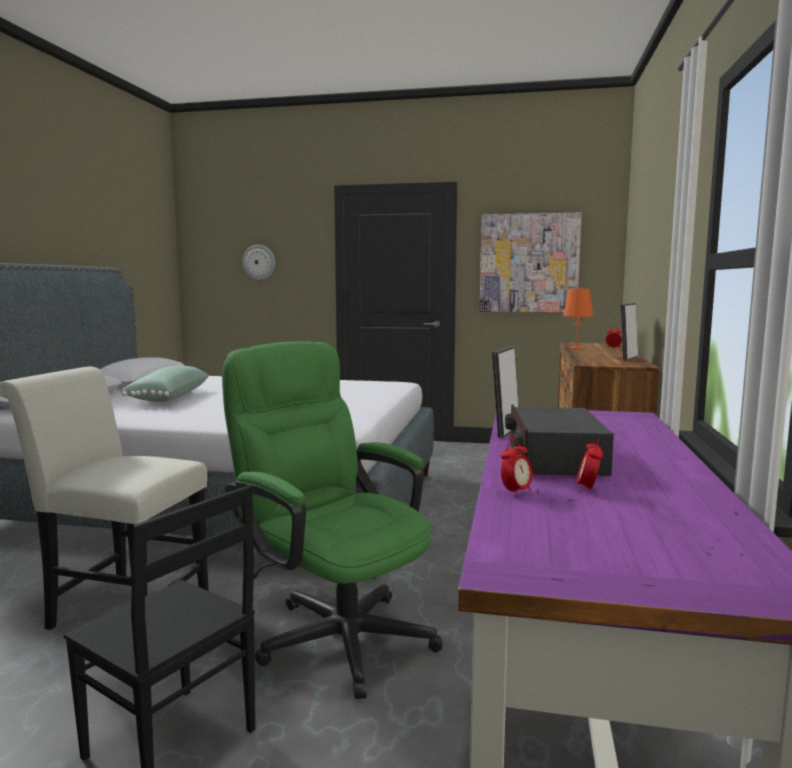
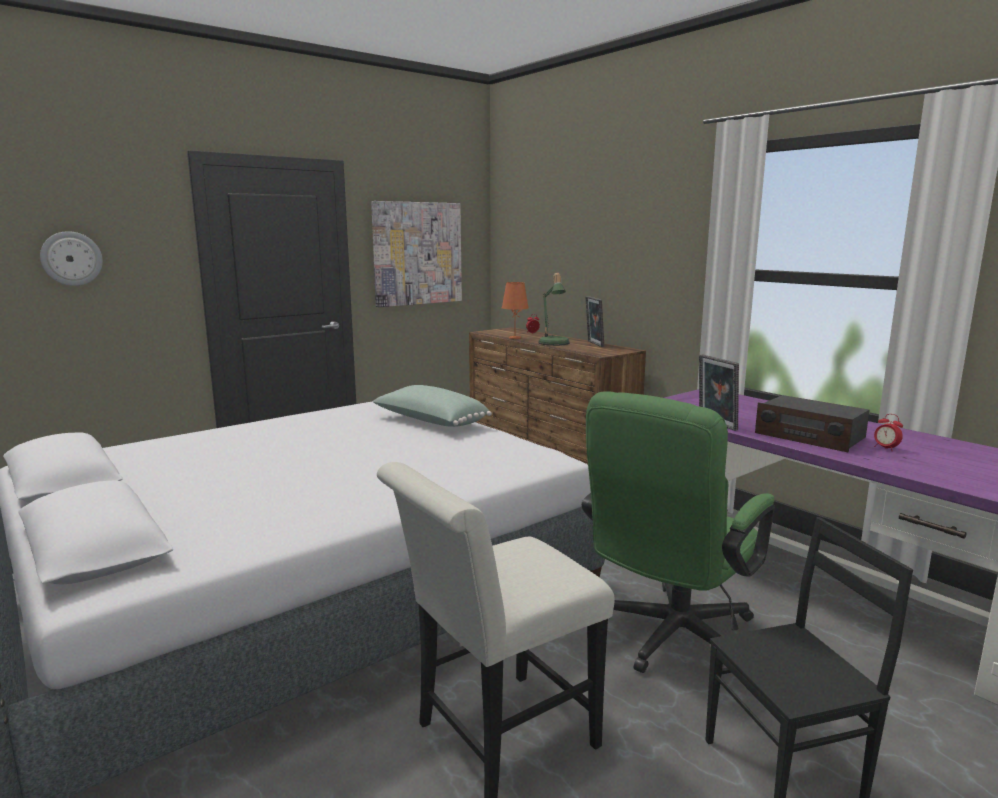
camera: 50 degrees left, 5 degrees up
(167, 398) = (240, 486): green pillow -> green pillow (430, 422)
(334, 632) = (669, 639): green office chair -> green office chair turned 45 degrees counterclockwise
(516, 492) = (881, 462): alarm clock -> none
(587, 354) = (554, 344): none -> table lamp

